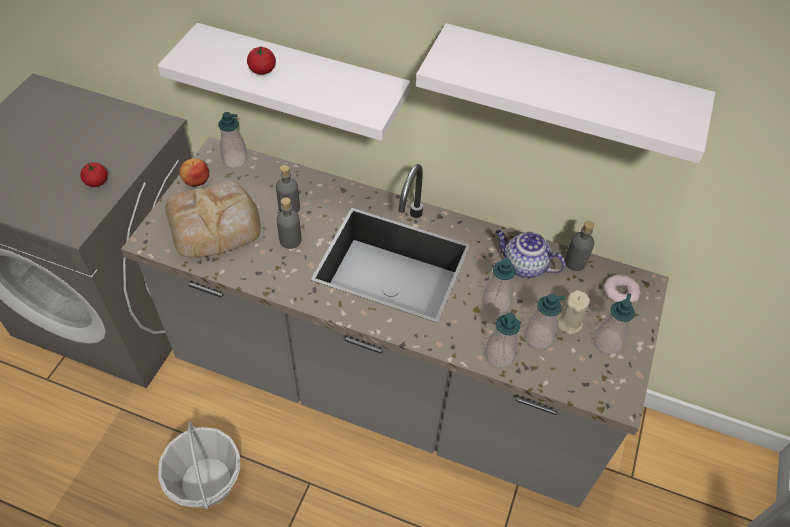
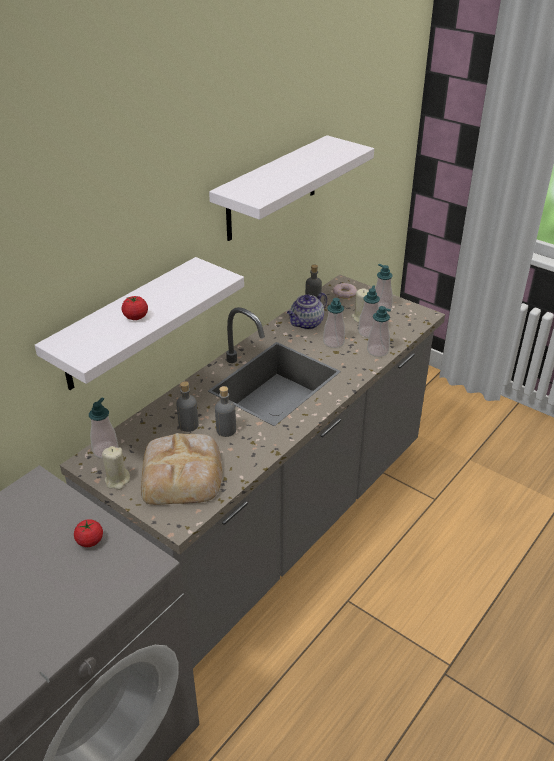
camera: 70 degrees left, 15 degrees down
(196, 180) = (117, 480): apple -> beige candle
(206, 481) = (324, 682): basket -> none

